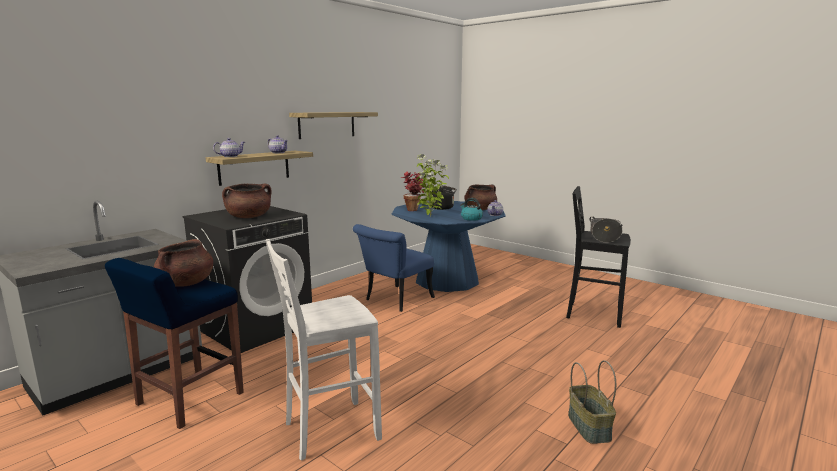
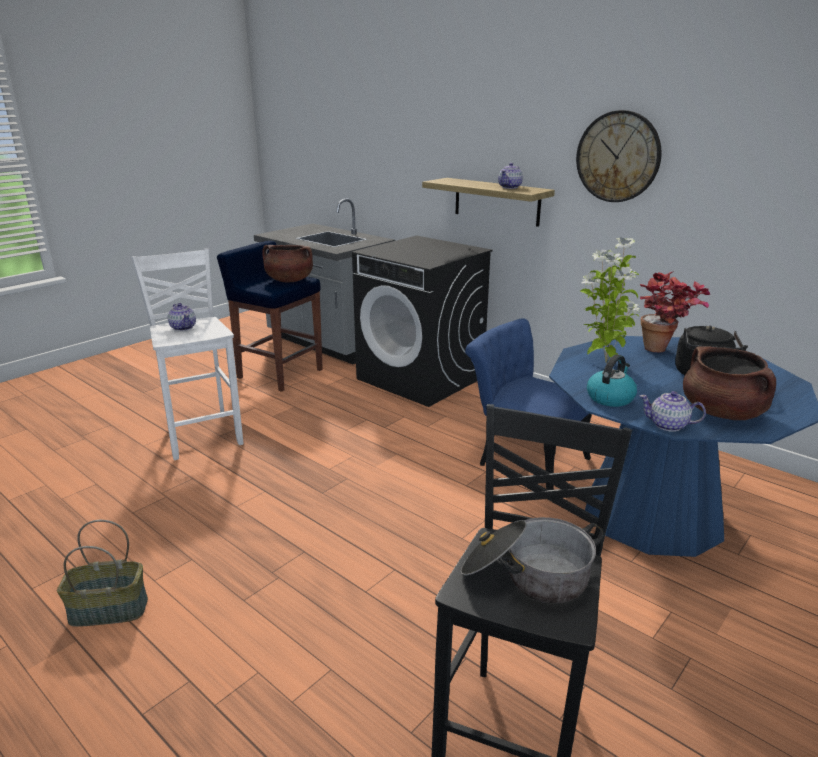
camera: 90 degrees right, 10 degrees up
(230, 156) = (451, 181): teapot -> teapot (183, 327)
(249, 217) = (409, 252): brown cooking pot -> none
(327, 125) = (618, 157): shelf -> wall clock

